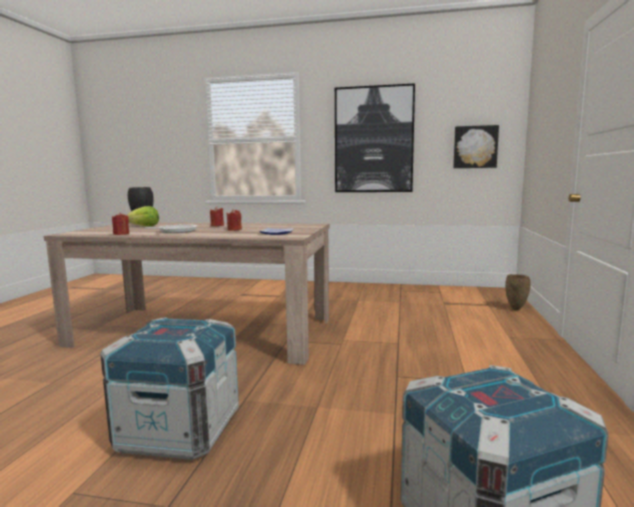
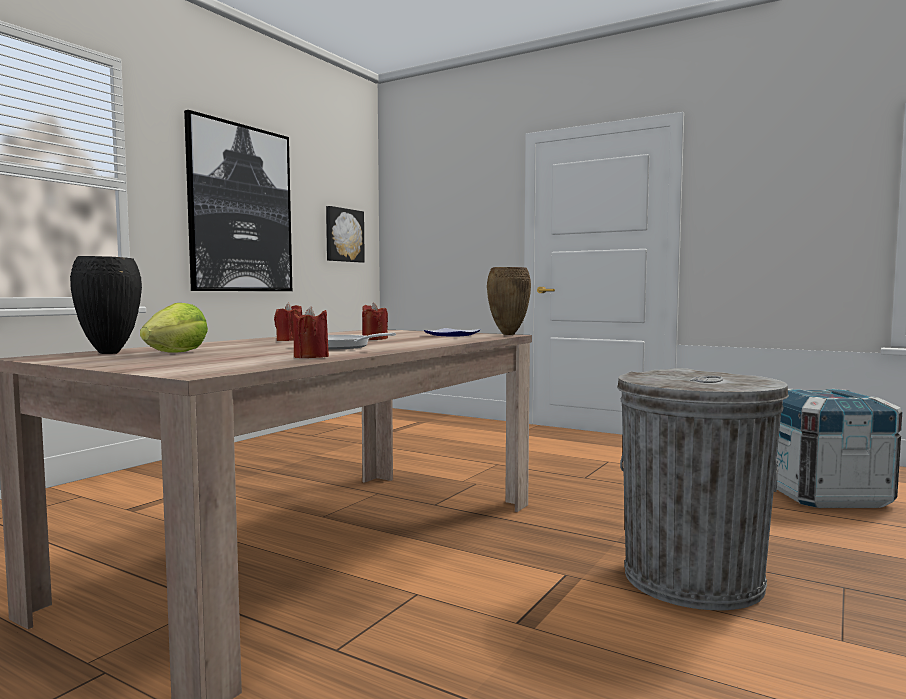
camera: 70 degrees left, 5 degrees down
(179, 431) = (693, 579): crate -> grey trash can
(516, 309) = (447, 418): brown vase -> brown vase (508, 334)

